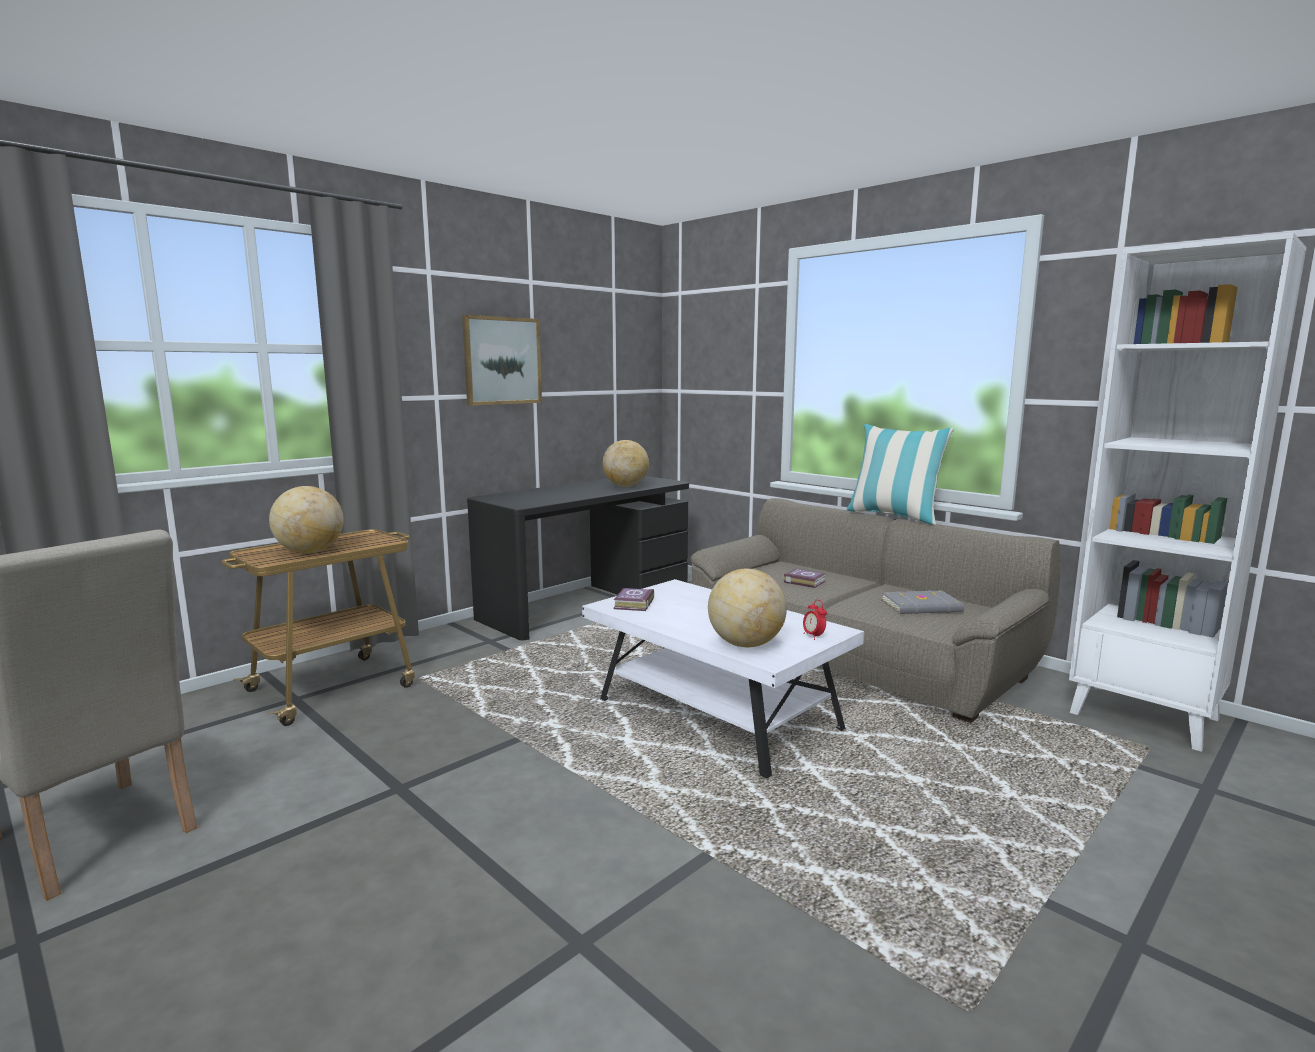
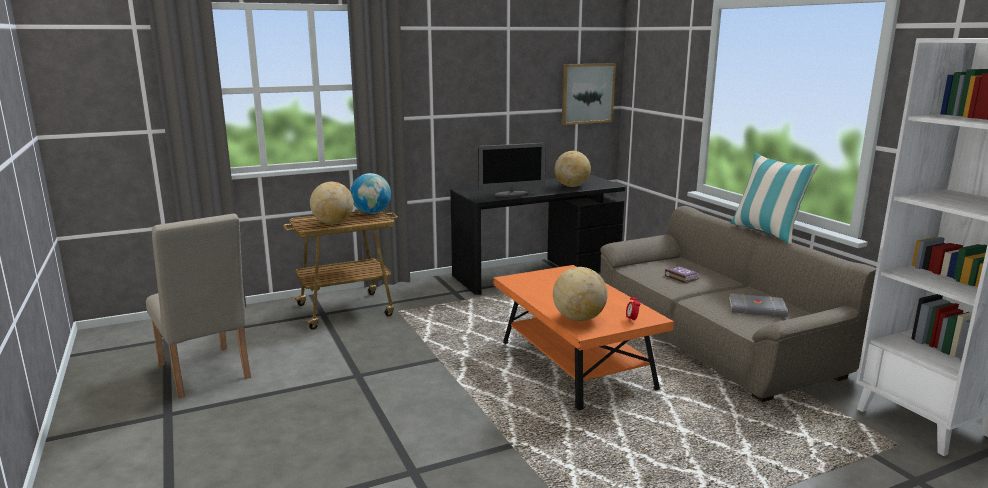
camera: 20 degrees right, 5 degrees up
(365, 534) = (371, 213): none -> globe
(502, 361) = (482, 89): picture -> picture (587, 93)
(558, 498) = (511, 194): none -> monitor
(633, 604) = (527, 280): book -> none
(716, 716) = (574, 366): white coffee table -> orange coffee table

